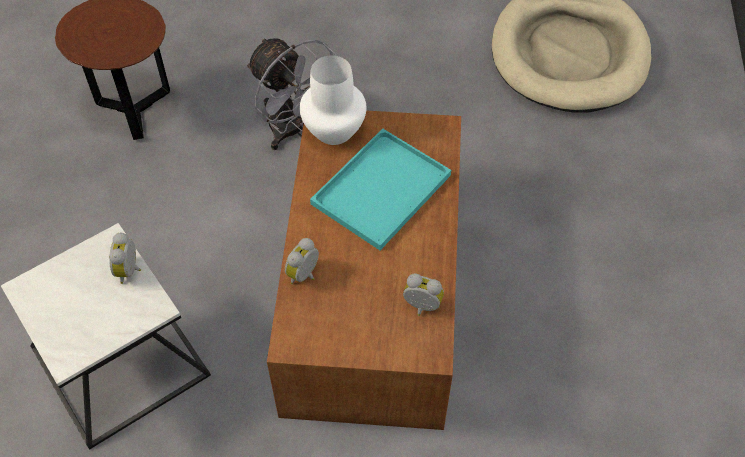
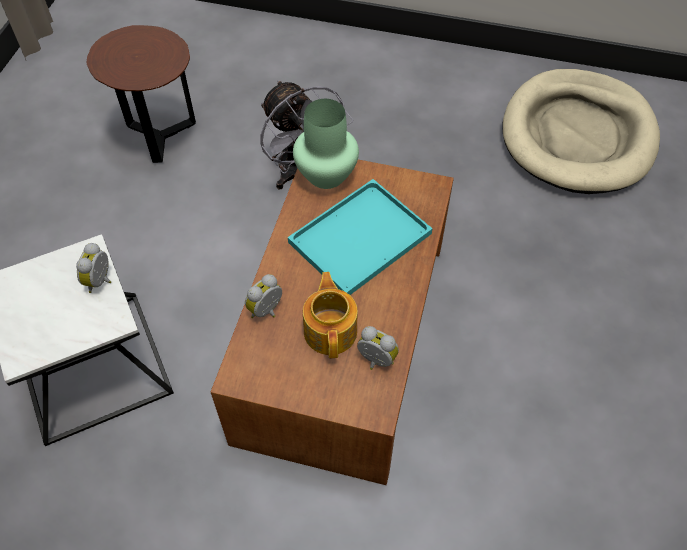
camera: 10 degrees right, 0 degrees up
(333, 130) = (325, 174): white vase -> green vase
(372, 284) = (331, 330): none -> teapot

